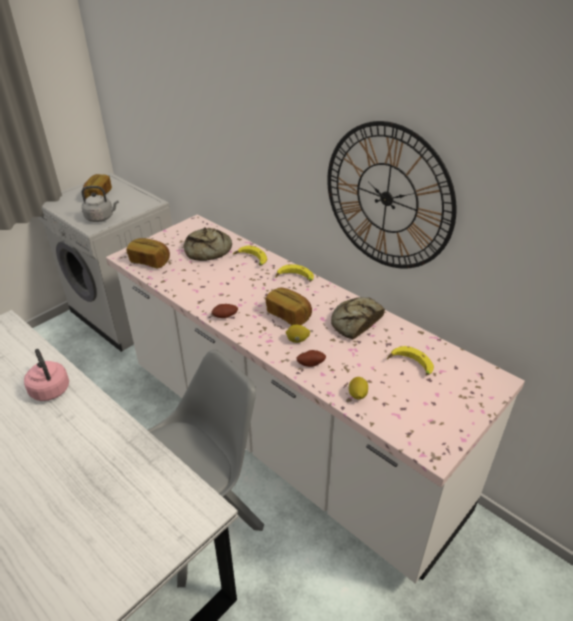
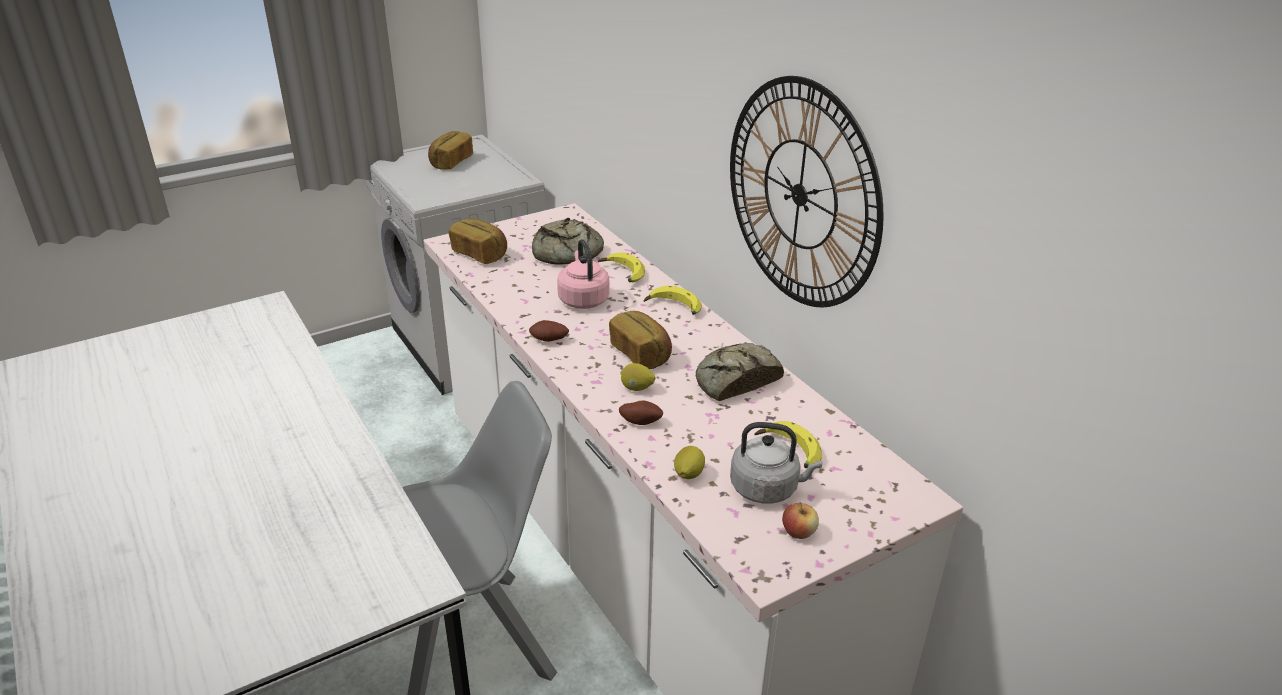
camera: 15 degrees right, 5 degrees down
(49, 388) = (289, 394): pink kettle -> pink kettle (583, 299)
(101, 218) = (442, 190): grey kettle -> grey kettle (767, 488)
(441, 420) = (798, 532): none -> apple

